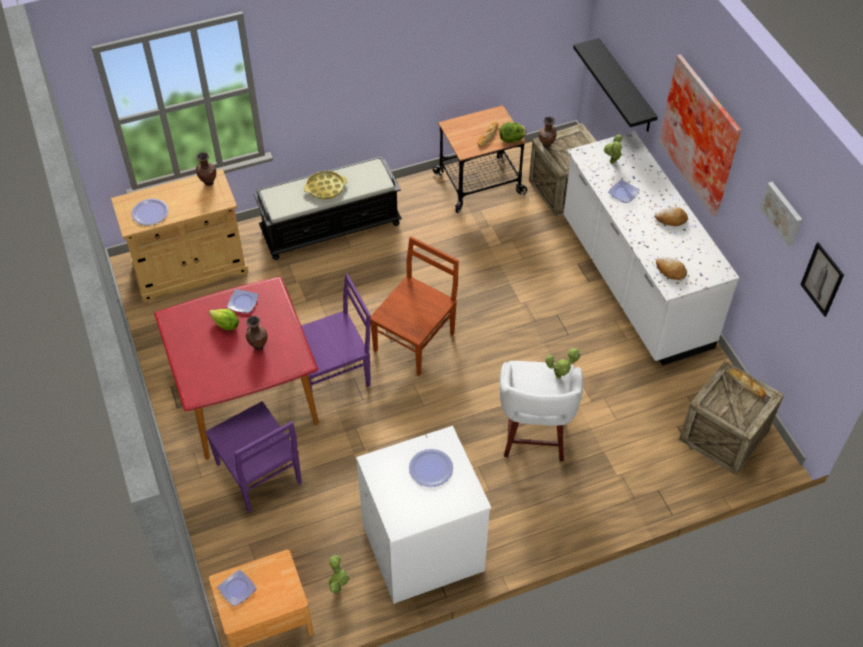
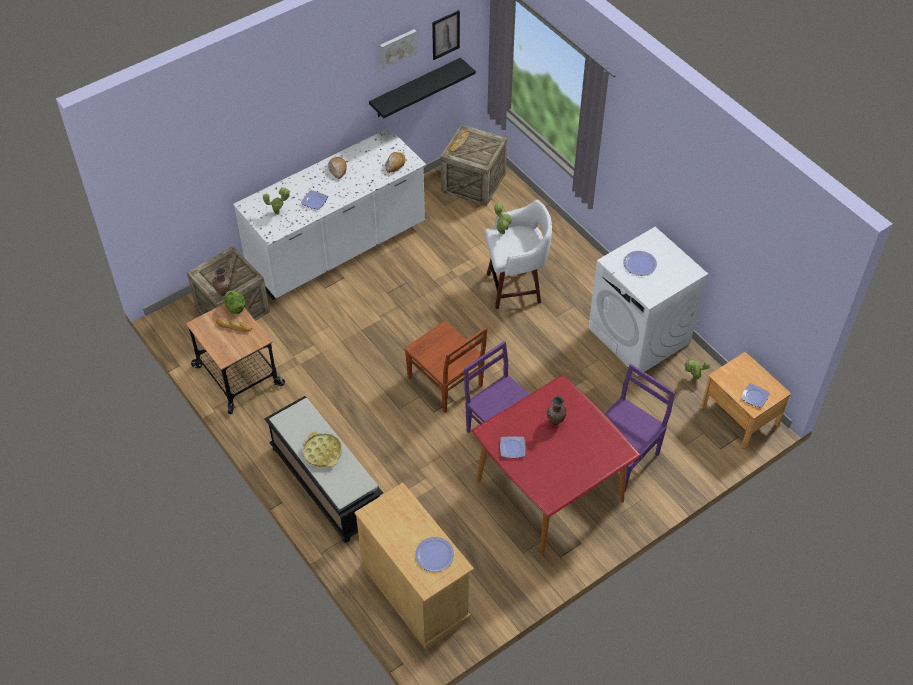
camera: 105 degrees left, 0 degrees up
(208, 183) = (378, 517): brown vase -> none
(226, 325) = (542, 453): lettuce -> none
(415, 341) = (446, 383): brown chair -> brown chair turned 150 degrees counterclockwise
(625, 87) = (198, 198): black shelf -> black shelf (415, 88)
(702, 134) = (302, 108): picture -> none

